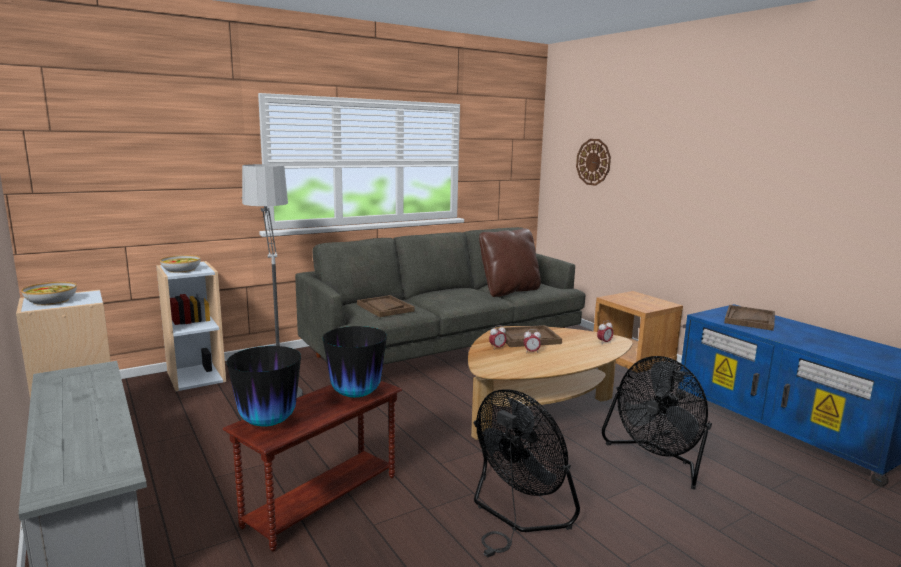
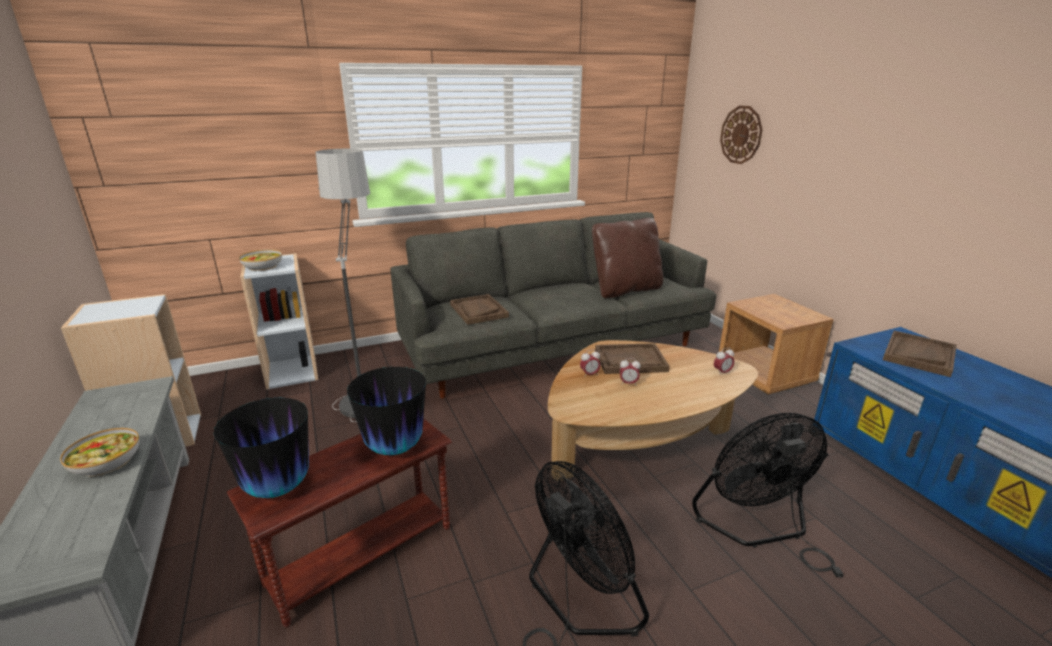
camera: 10 degrees right, 10 degrees up
(51, 301) = (106, 310): bowl -> bowl (107, 462)
(656, 457) = (768, 527): black fan -> black fan turned 105 degrees clockwise

